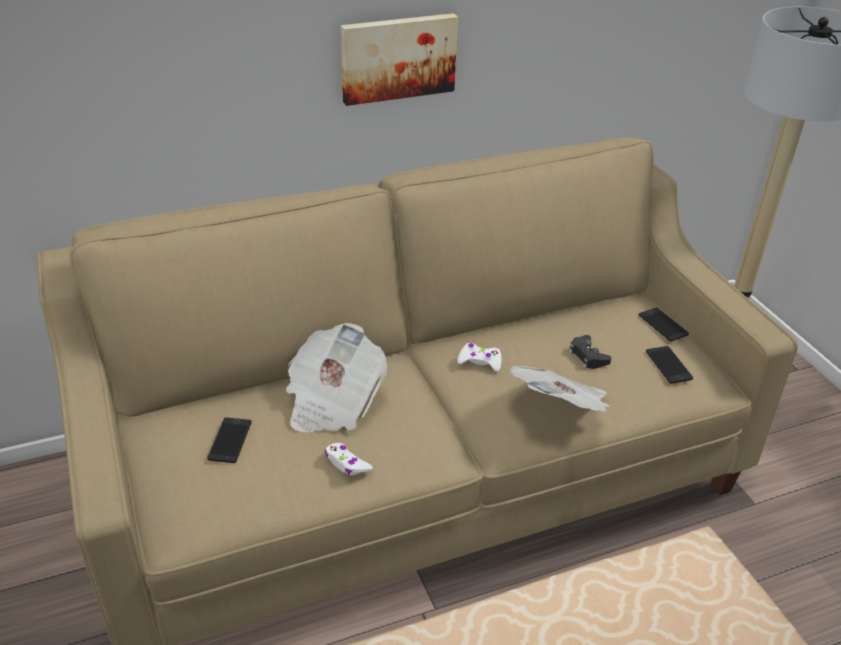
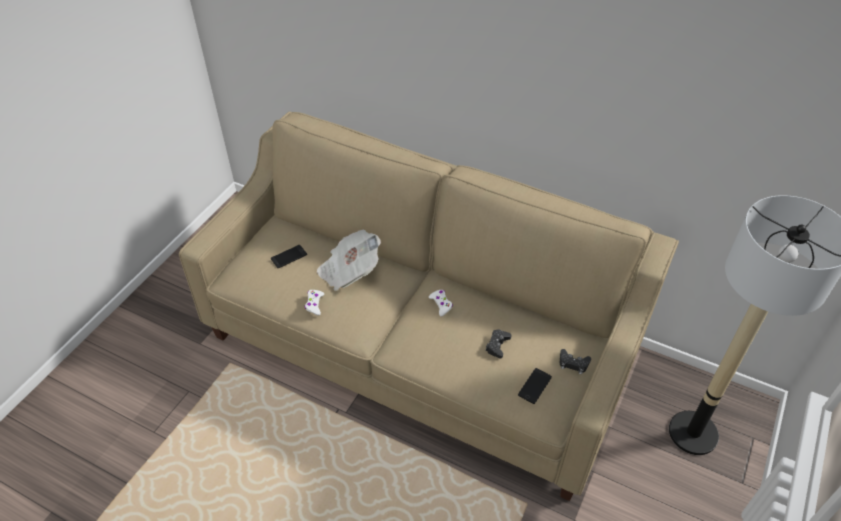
camera: 50 degrees right, 10 degrees up
(397, 57) = (501, 95): picture -> none
(561, 408) = (439, 359): newspaper -> none
(663, 325) = (573, 363): phone -> black game controller

